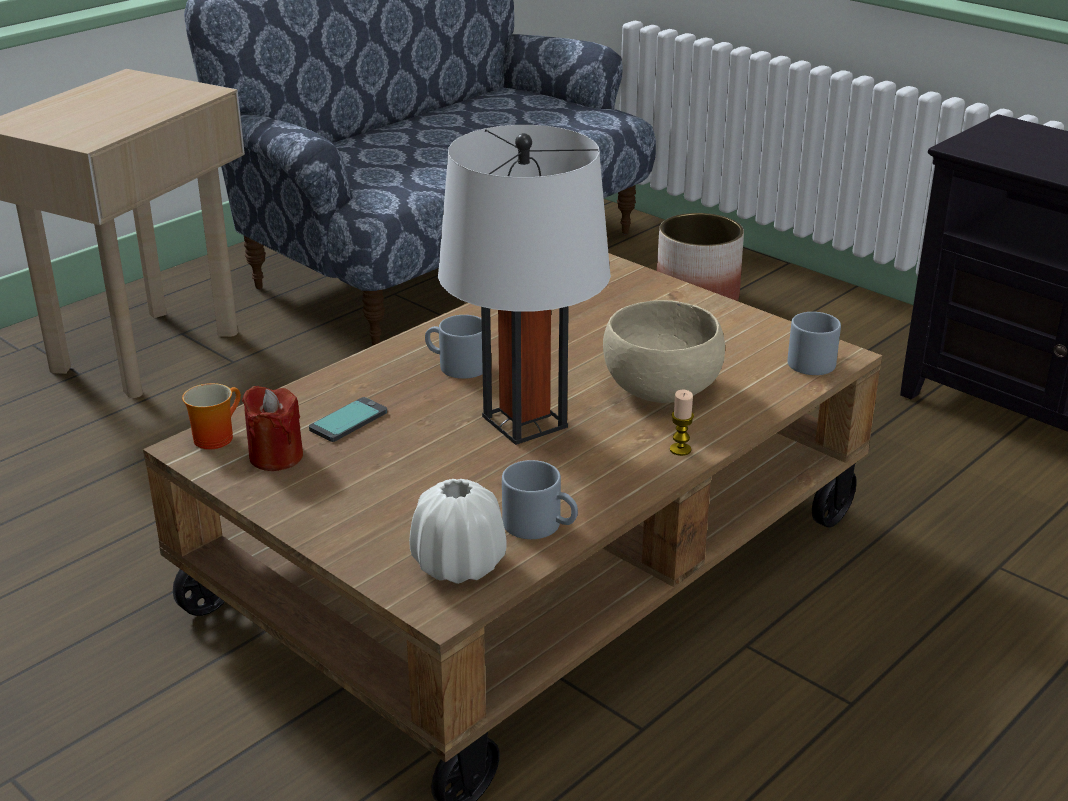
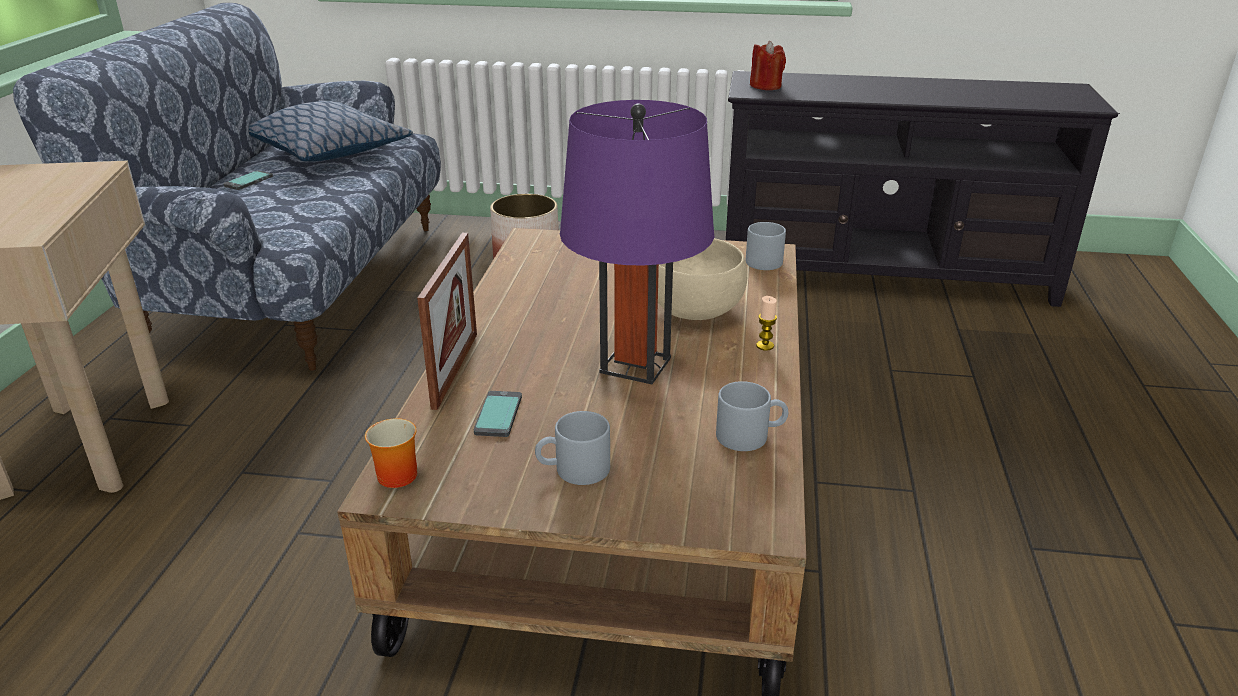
camera: 35 degrees left, 0 degrees up
(276, 456) = (474, 467): red candle -> red candle (766, 86)
(364, 368) = (455, 369): none -> picture frame
(406, 132) = (249, 181): none -> phone
(455, 366) = (527, 342): grey mug -> grey mug (573, 470)
(458, 565) = (735, 490): white vase -> none
(516, 117) = (330, 151): none -> pillow
(525, 422) = (636, 365): white table lamp -> purple table lamp

